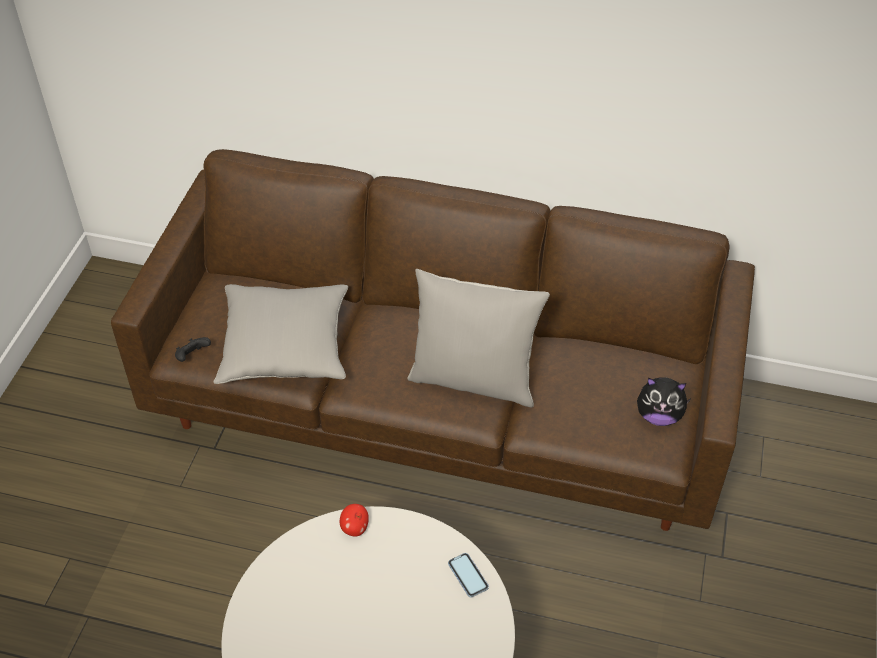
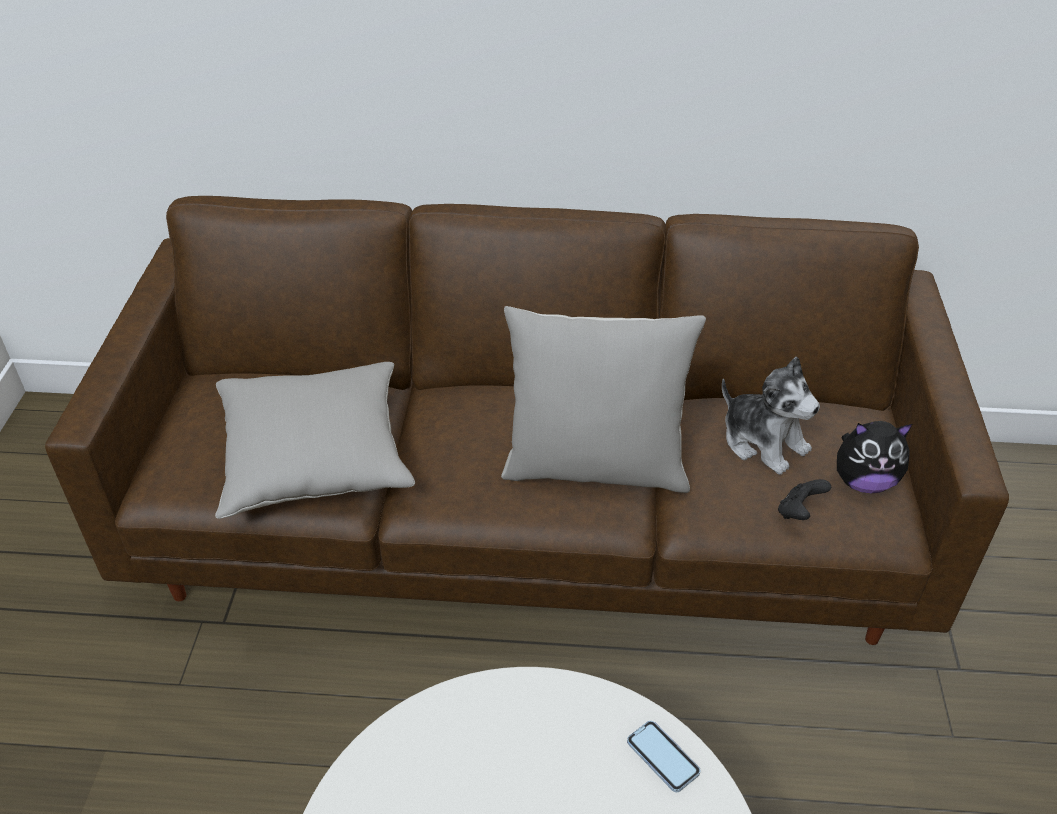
camera: 10 degrees left, 5 degrees down
(192, 356) = (178, 487): black game controller -> black game controller (799, 512)
(354, 528) = (469, 708): apple -> none
(597, 377) = (763, 442): none -> plush toy

